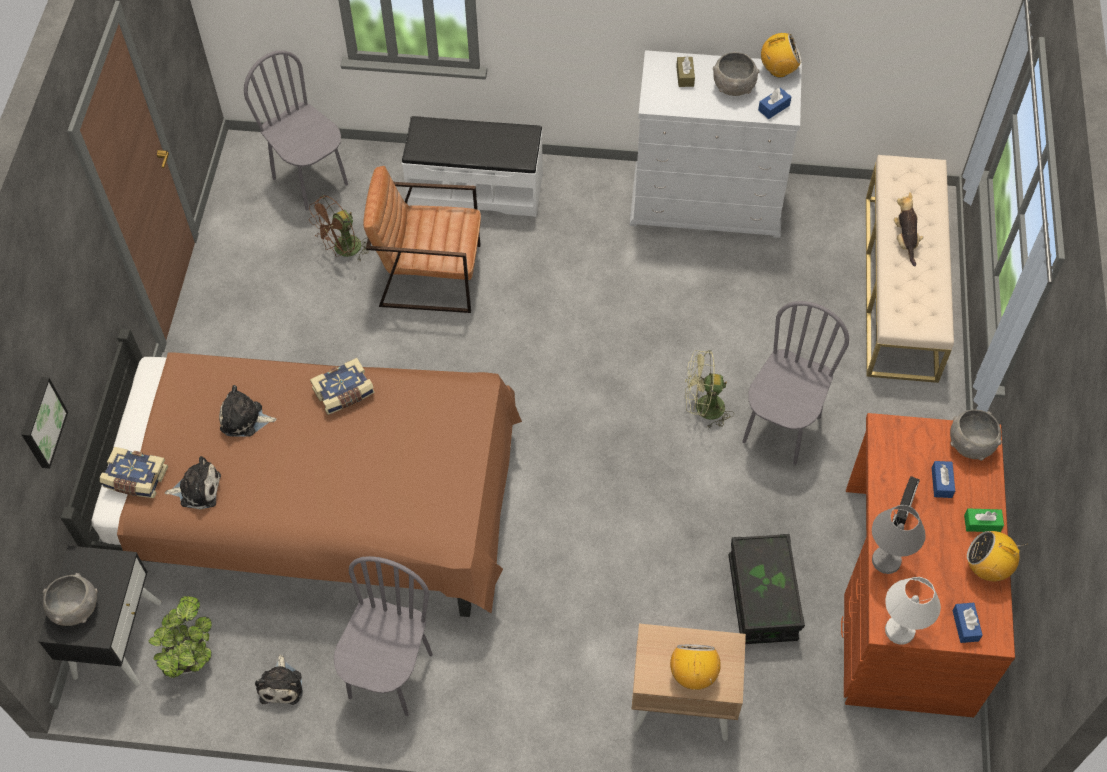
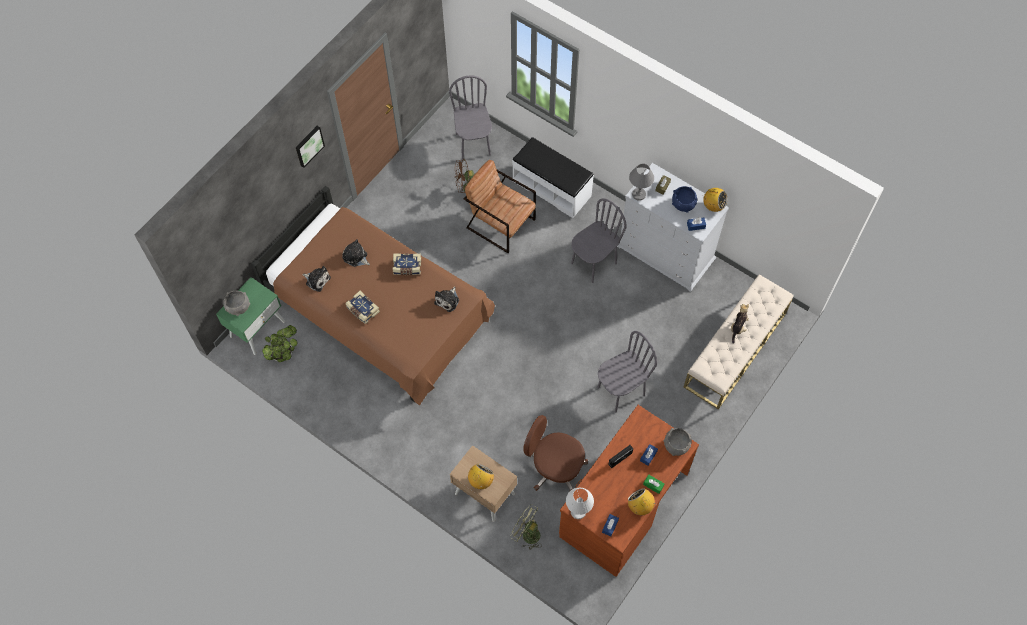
camera: 30 degrees right, 5 degrees up
(41, 422) = (257, 218): picture -> picture (308, 145)
(117, 638) = (257, 328): black nightstand -> green nightstand
(135, 479) = (293, 261): book -> book (362, 310)
(281, 684) = (314, 388): plush toy -> plush toy (448, 300)
(390, 675) = (363, 409): grey chair -> grey chair (593, 263)
(703, 408) = (589, 360): green fan -> green fan (527, 534)
(733, 87) = (683, 205): grey bowl -> blue bowl
(762, 598) = (554, 467): black storage box -> brown office chair
(886, 560) = (595, 477): grey table lamp -> grey table lamp (639, 194)

